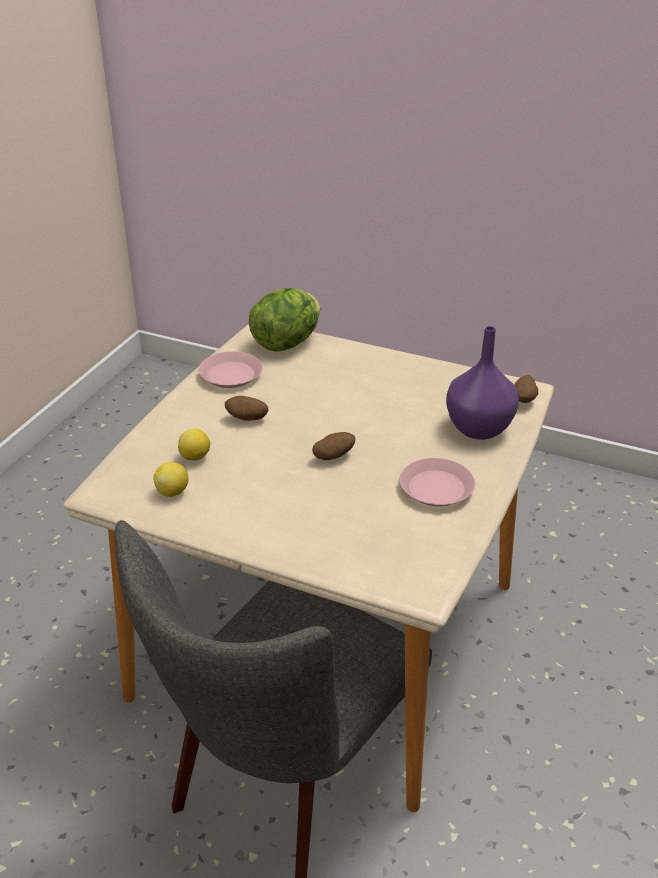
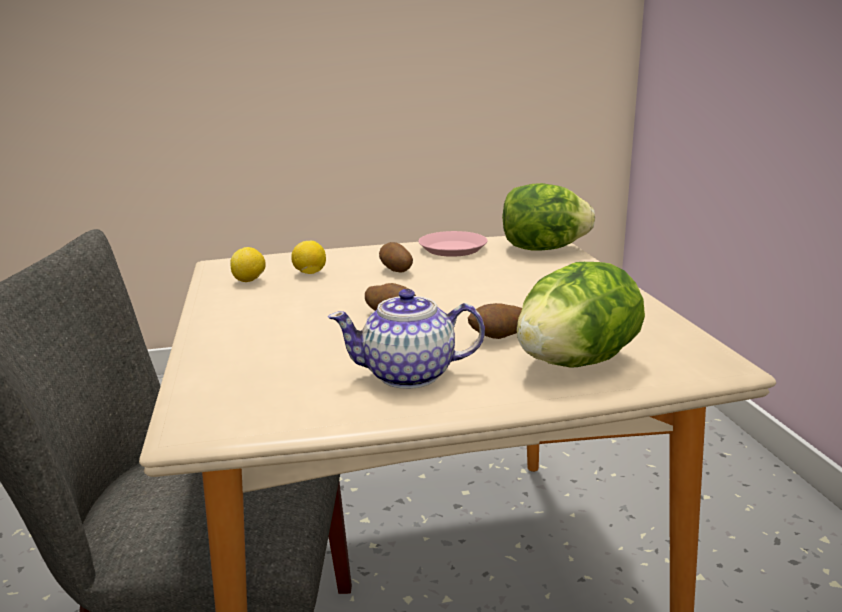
camera: 55 degrees right, 15 degrees down
(436, 488) = (410, 375): pink plate -> teapot
(479, 428) = (575, 362): purple vase -> lettuce
(524, 400) = (691, 369): potato -> potato (497, 338)

